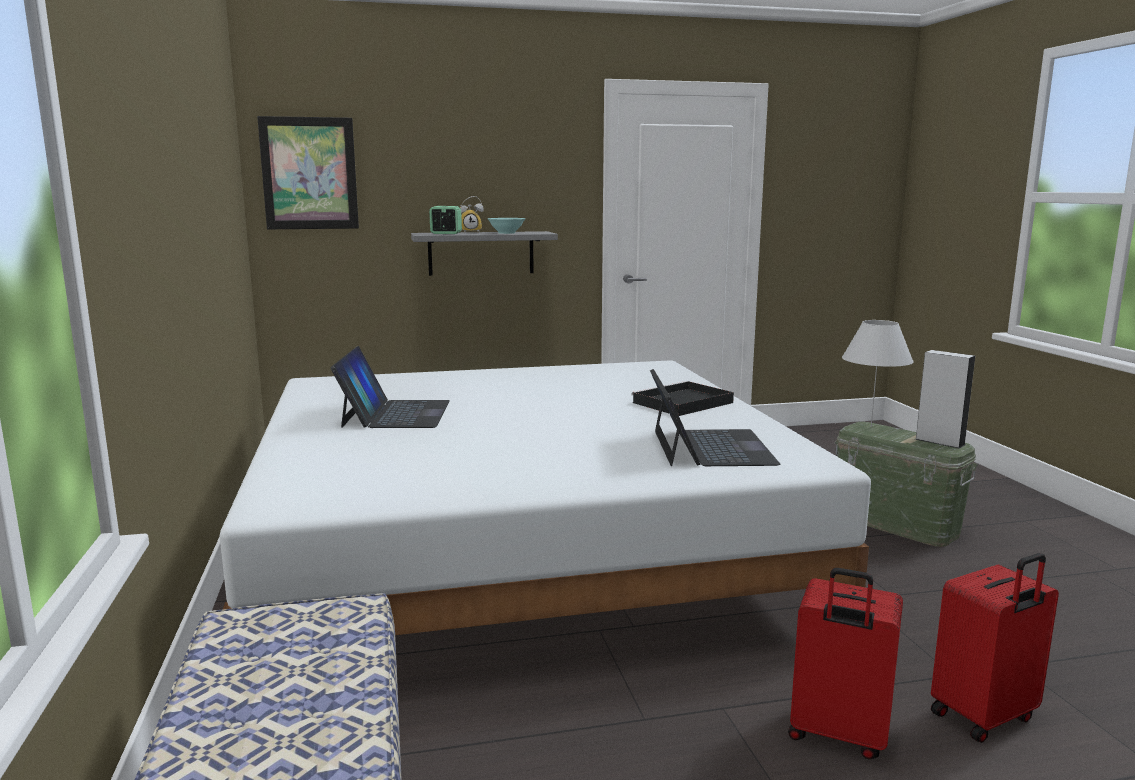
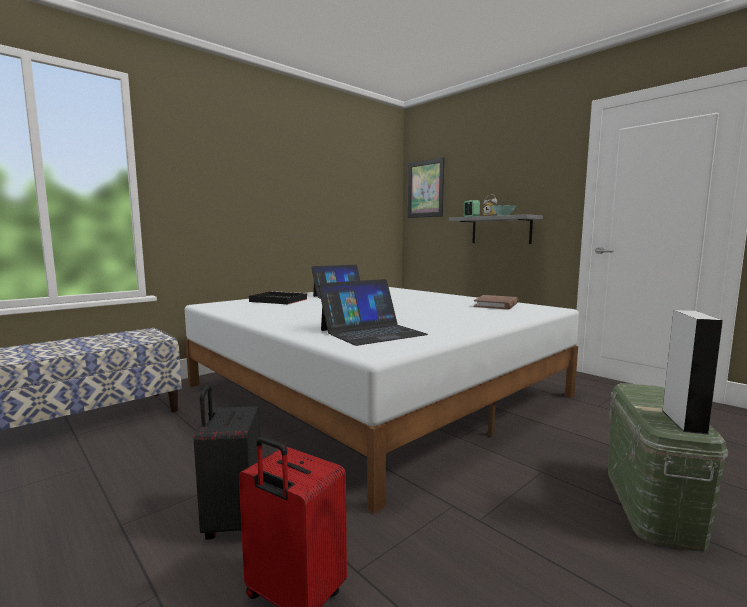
camera: 60 degrees right, 5 degrees down
(605, 373) = (496, 305): none -> brown book
(681, 403) = (463, 320): black tray -> black tray (277, 300)
(837, 735) = (232, 521): red suitcase -> black suitcase
(870, 427) = (653, 391): white table lamp -> none

